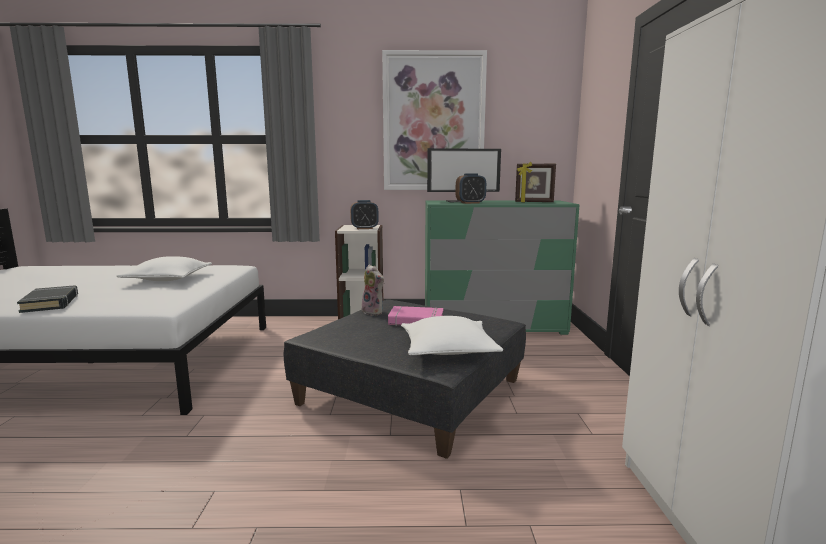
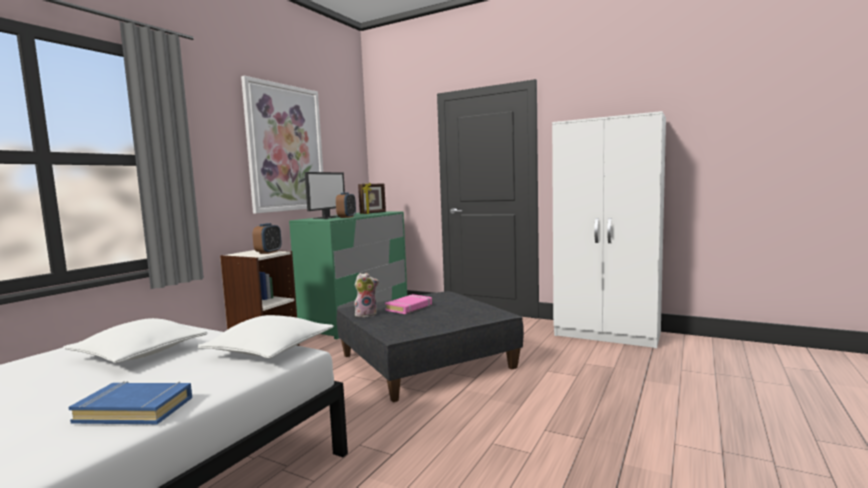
camera: 60 degrees left, 5 degrees down
(51, 303) = (135, 409): black book -> blue book
(448, 349) = (473, 308): white pillow -> white pillow (270, 350)

